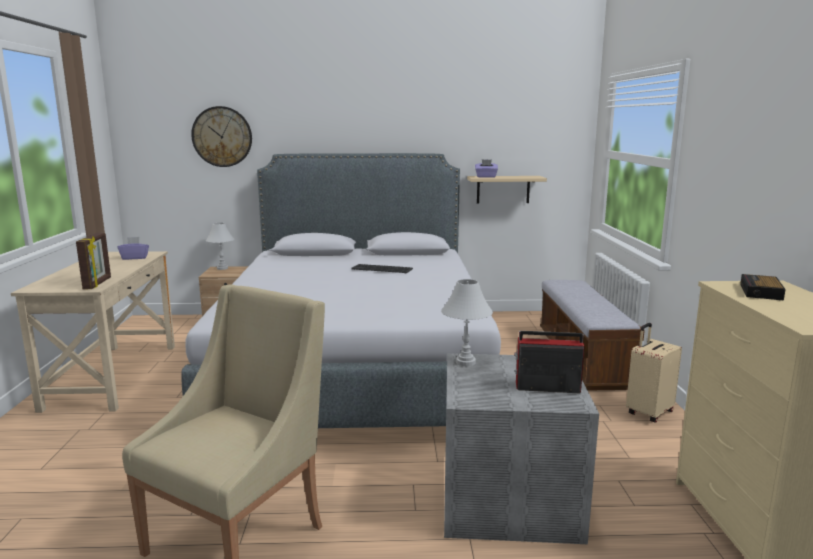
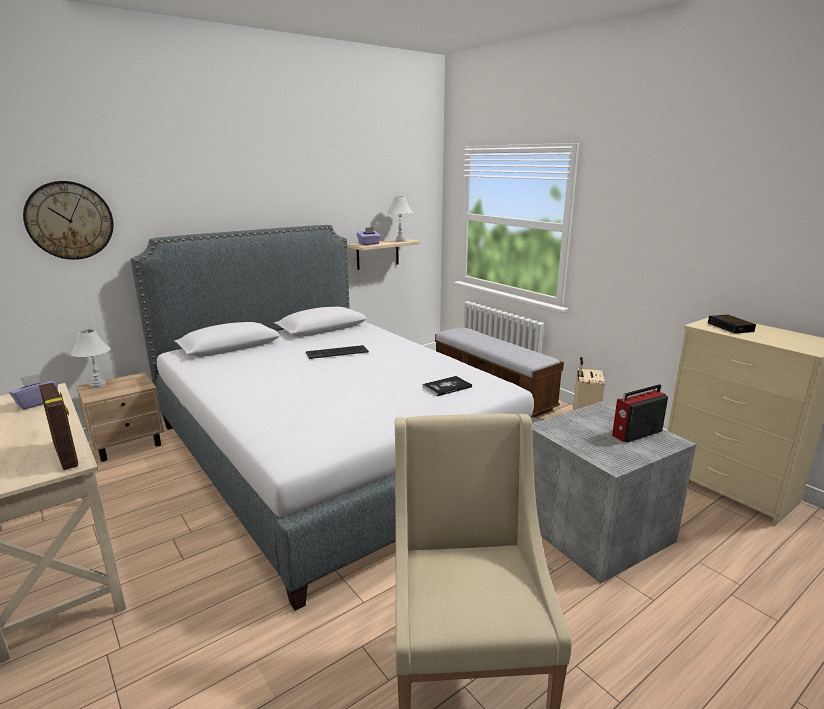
camera: 35 degrees left, 5 degrees up
(419, 307) = (447, 387): none -> book
(465, 362) = (553, 429): white table lamp -> white table lamp (400, 241)

